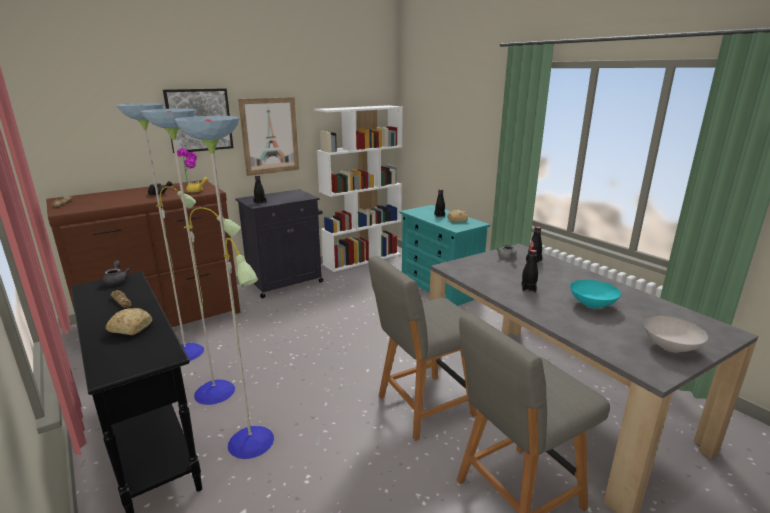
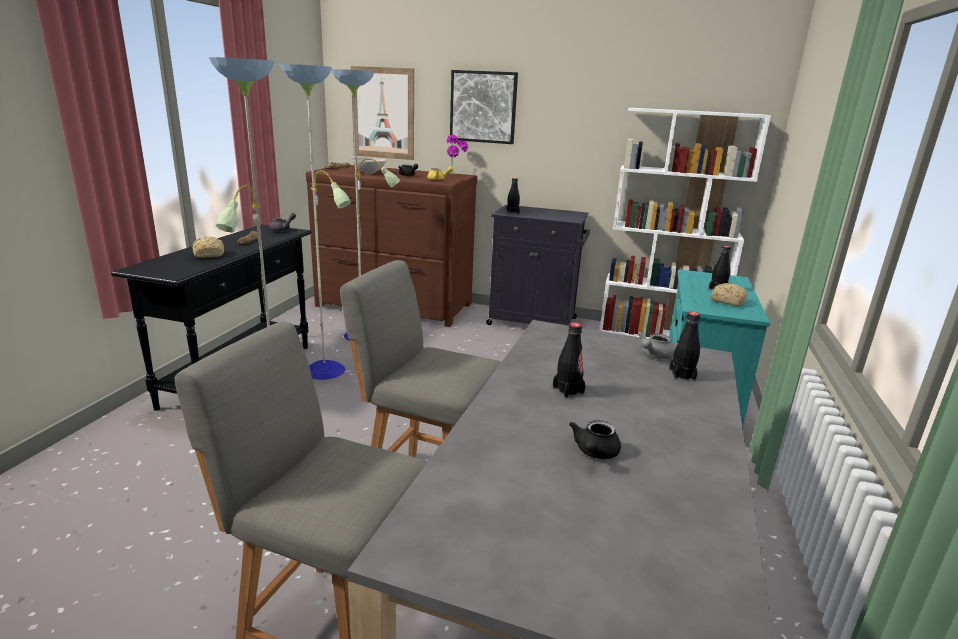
camera: 50 degrees right, 0 degrees up
(270, 136) = (562, 137): picture -> picture (383, 113)
(593, 305) = (594, 453): turquoise bowl -> black teapot
(671, 348) = (531, 562): white bowl -> white bowl (369, 172)

